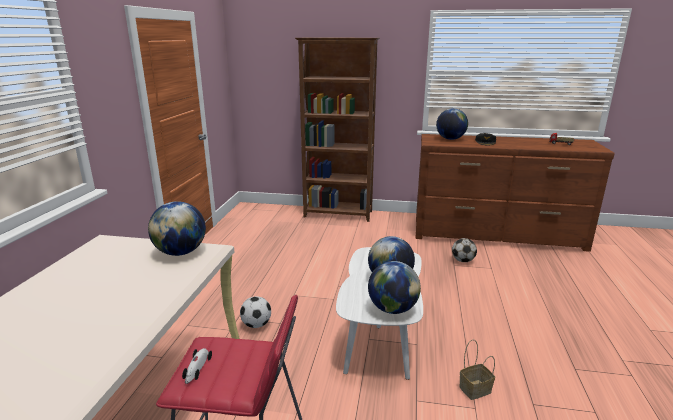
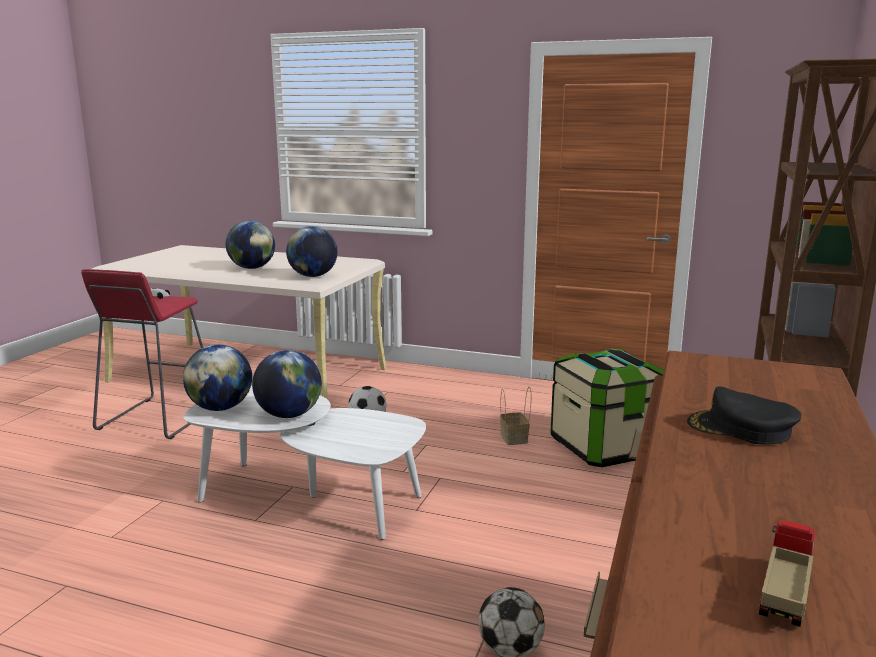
camera: 100 degrees right, 5 degrees down
(288, 243) = (604, 447): none -> storage box
(450, 139) = (767, 388): globe -> globe (252, 268)
(475, 389) = (136, 545): basket -> basket (514, 438)

